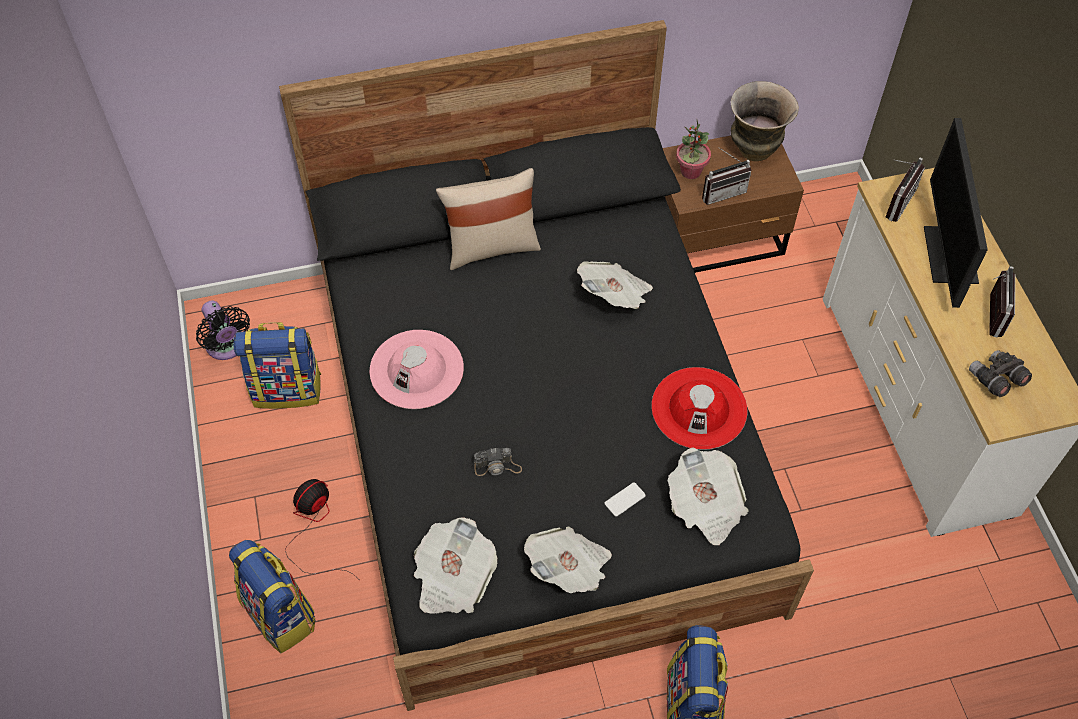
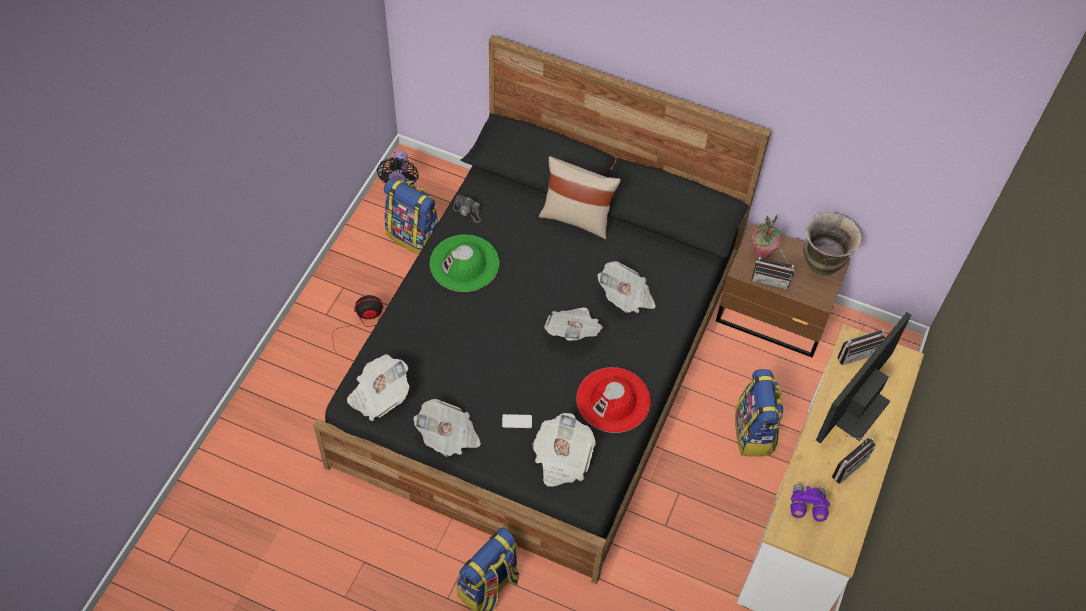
camera: 35 degrees right, 0 degrees up
(281, 614) = (301, 365): backpack -> backpack (754, 432)
(417, 369) = (464, 263): pink hat -> green hat
(497, 466) = (458, 350): camera -> camera (468, 211)
(595, 365) = (573, 331): none -> newspaper
(995, 380) = (806, 507): grey binoculars -> purple binoculars

